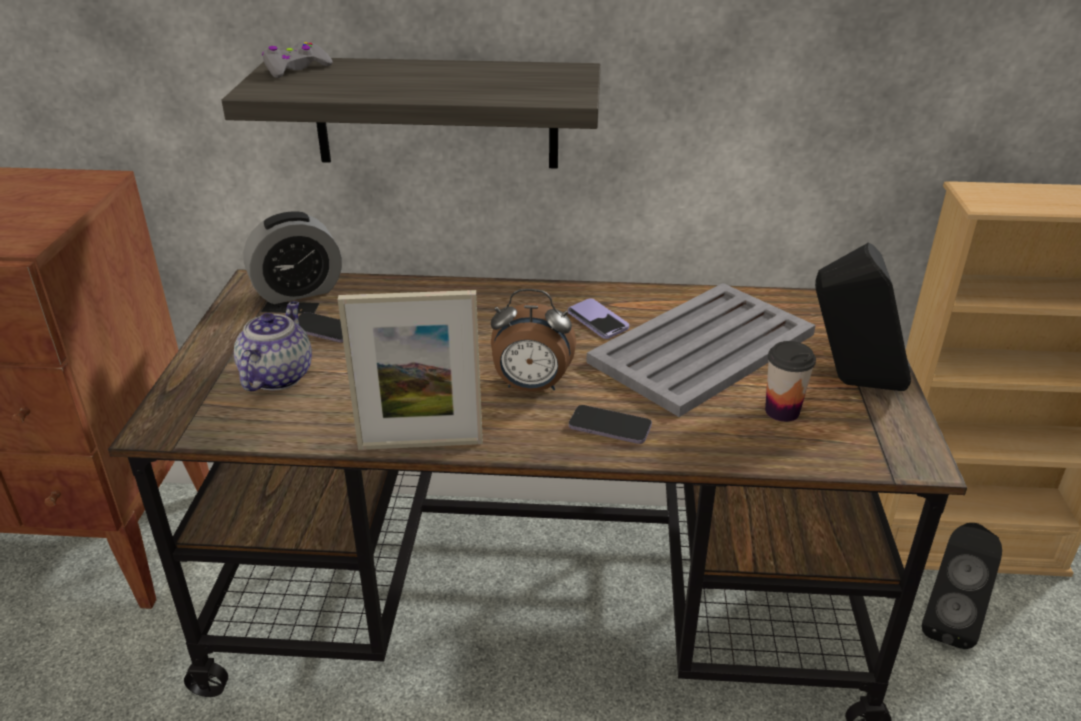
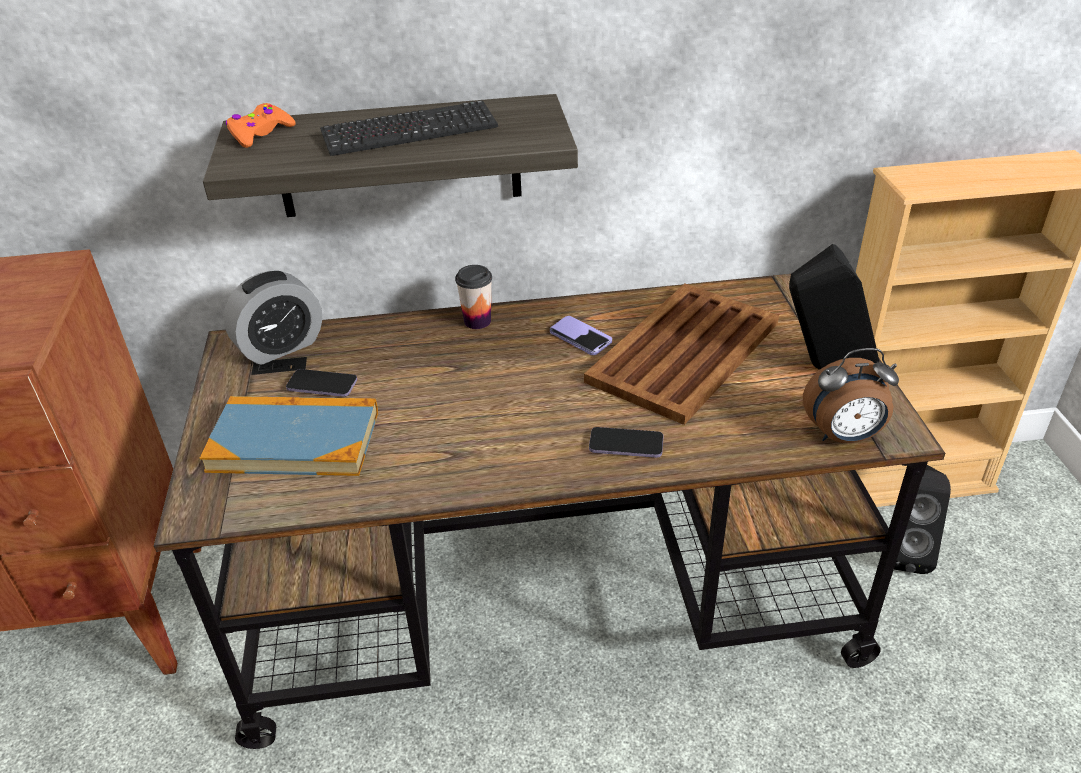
camera: 10 degrees left, 5 degrees up
(277, 375) = (294, 441): teapot -> book
(296, 69) = (260, 133): grey game controller -> orange game controller
(420, 444) = (458, 490): picture frame -> none
(438, 80) = (410, 132): none -> keyboard
(531, 387) = (542, 415): alarm clock -> alarm clock (843, 436)
(700, 349) = (682, 353): grey tray -> brown tray
(782, 411) = (772, 405): cup -> cup (477, 321)

